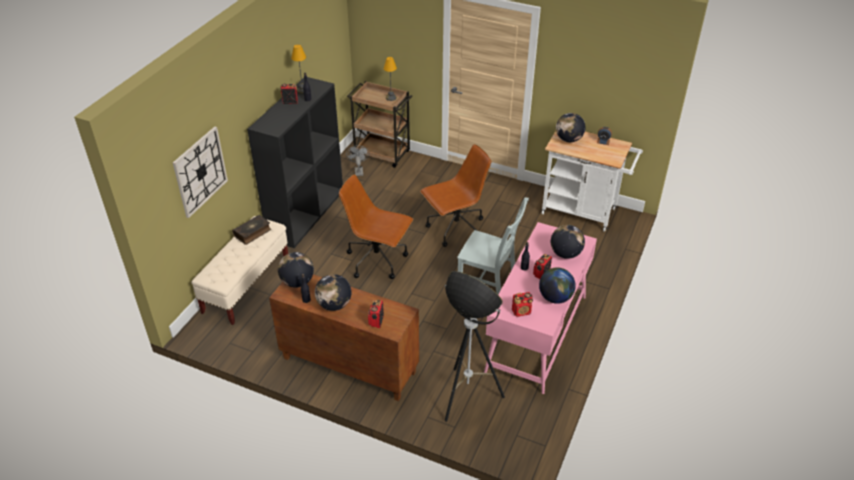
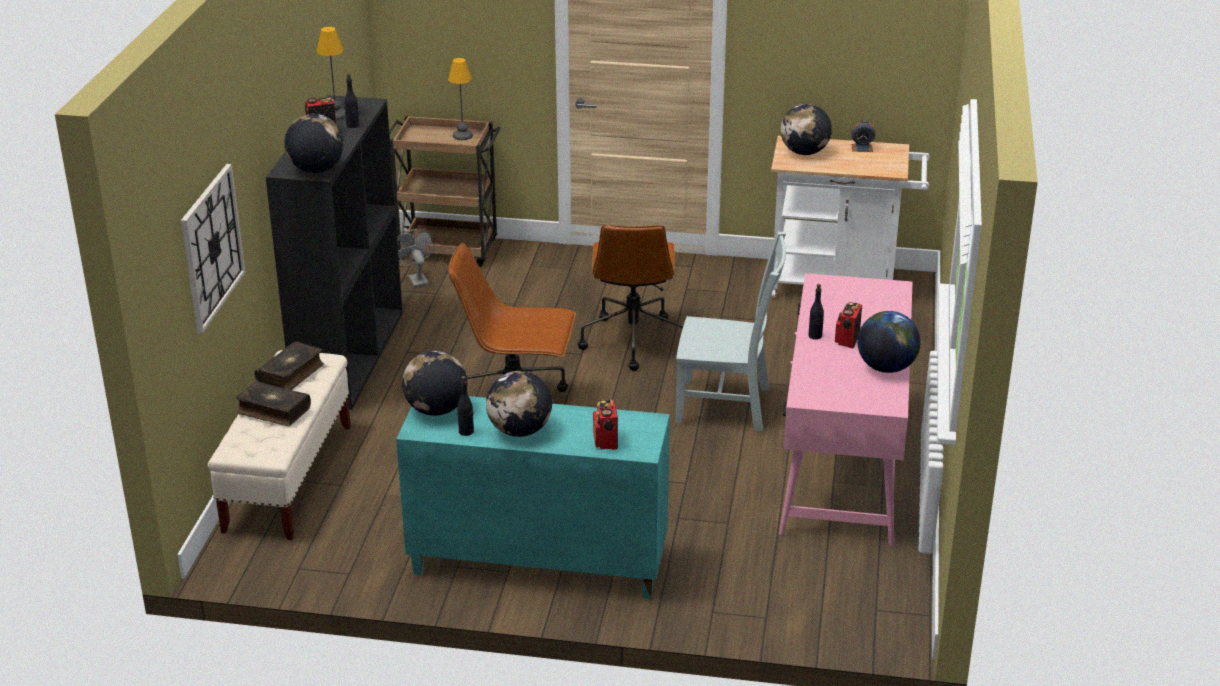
camera: 15 degrees left, 10 degrees down
(234, 255) = (273, 411): none -> book
(348, 365) = (536, 564): brown cabinet -> turquoise cabinet
(455, 229) = (632, 340): brown office chair -> brown office chair turned 135 degrees clockwise
(466, 397) = (766, 572): floor lamp -> none
(521, 311) = (841, 394): radio -> none
(565, 254) = (873, 308): globe -> globe (316, 169)

